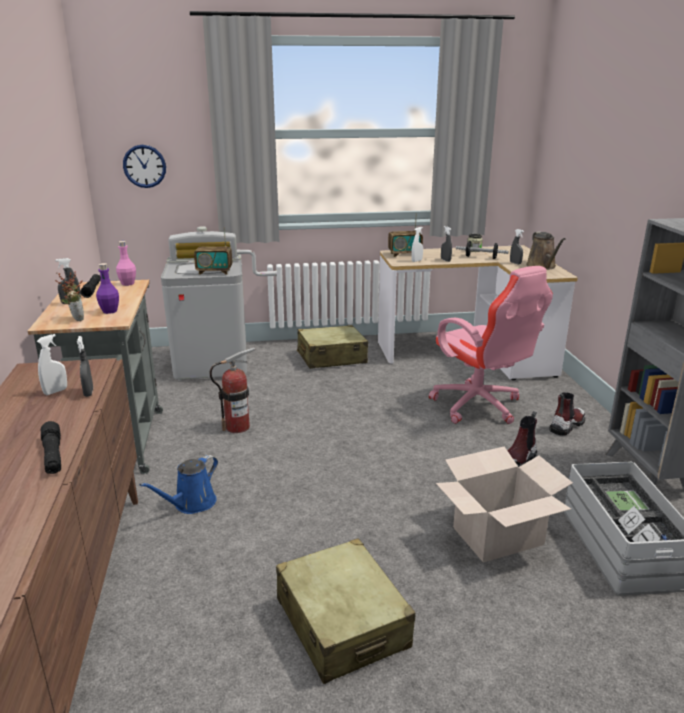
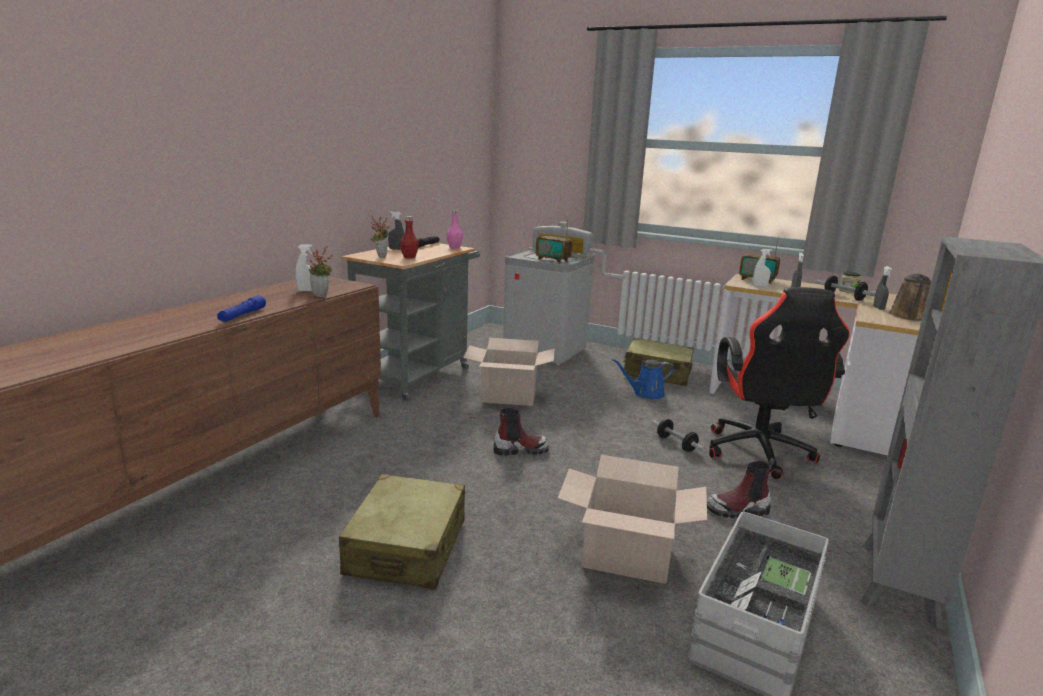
camera: 35 degrees right, 5 degrees down
(53, 455) = (242, 315): black flashlight -> blue flashlight
(88, 392) = (322, 295): grey spray bottle -> potted plant
(110, 311) = (409, 257): purple bottle -> red bottle
(144, 166) = (535, 164): wall clock -> none
(191, 504) = (410, 431): blue watering can -> blue watering can (645, 394)
(237, 427) = (509, 396): fire extinguisher -> cardboard box
(419, 421) = (676, 444): none -> dumbbell
(481, 409) = (759, 456): pink office chair -> black office chair
(566, 425) = (848, 504): boot -> boot (520, 450)

